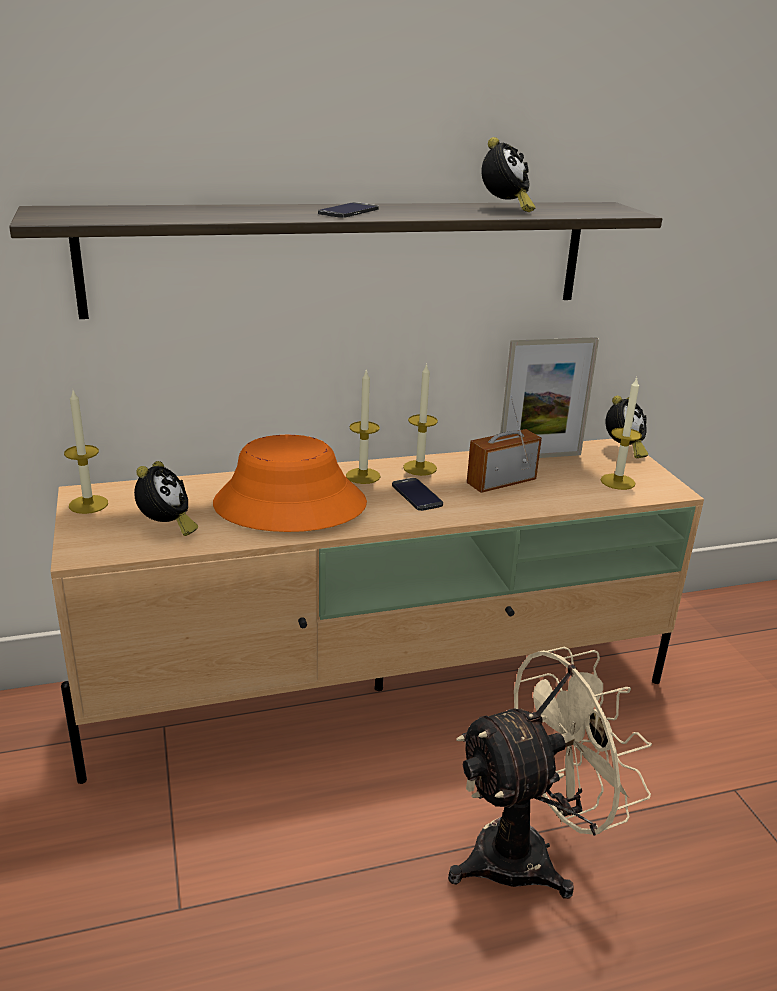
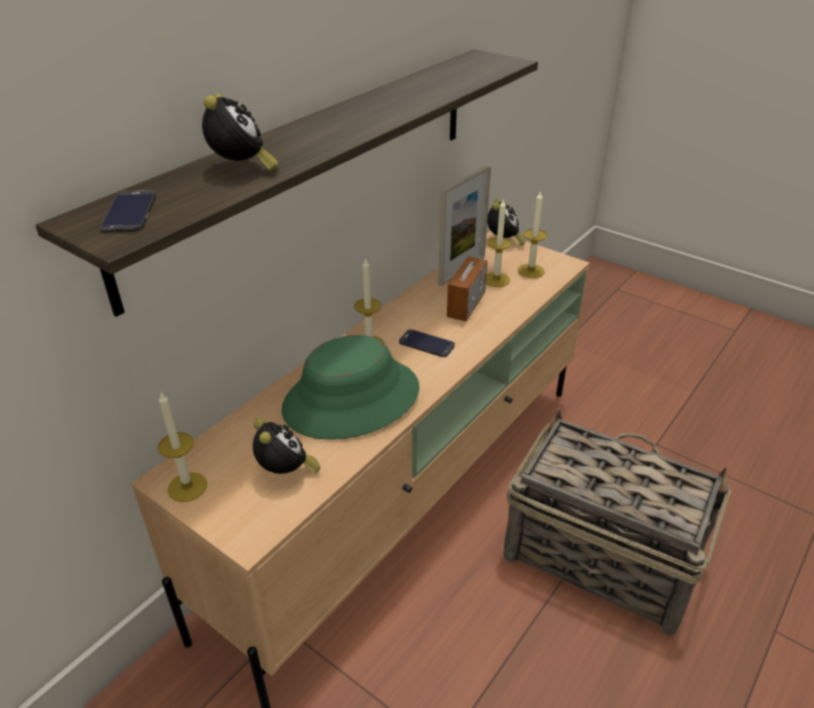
camera: 35 degrees left, 10 degrees up
(289, 505) = (351, 399): orange hat -> green hat
(349, 211) = (341, 125): phone -> phone (130, 212)
(420, 468) = (398, 318): candle -> candle (496, 280)
(504, 209) = (433, 83): alarm clock -> alarm clock (242, 169)
(529, 853) = (599, 555): beige fan -> basket

